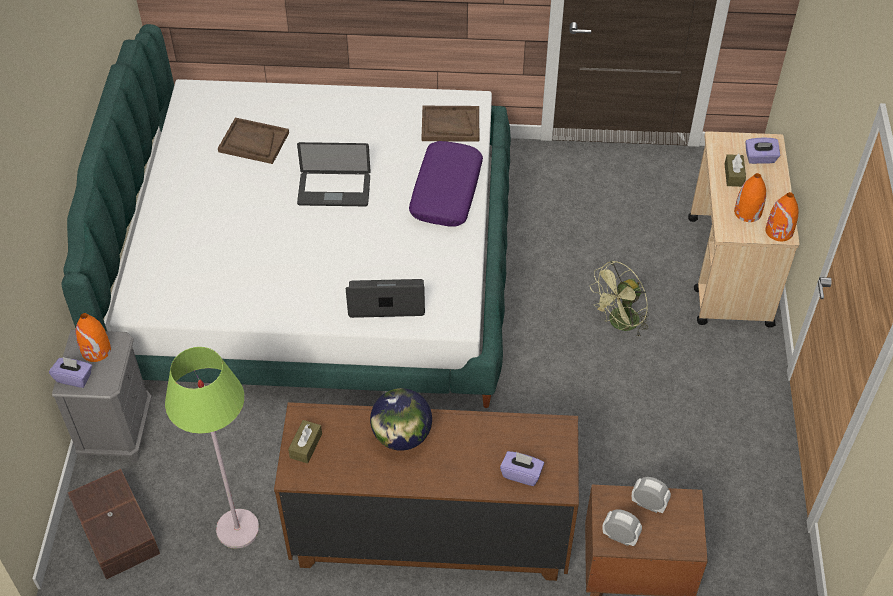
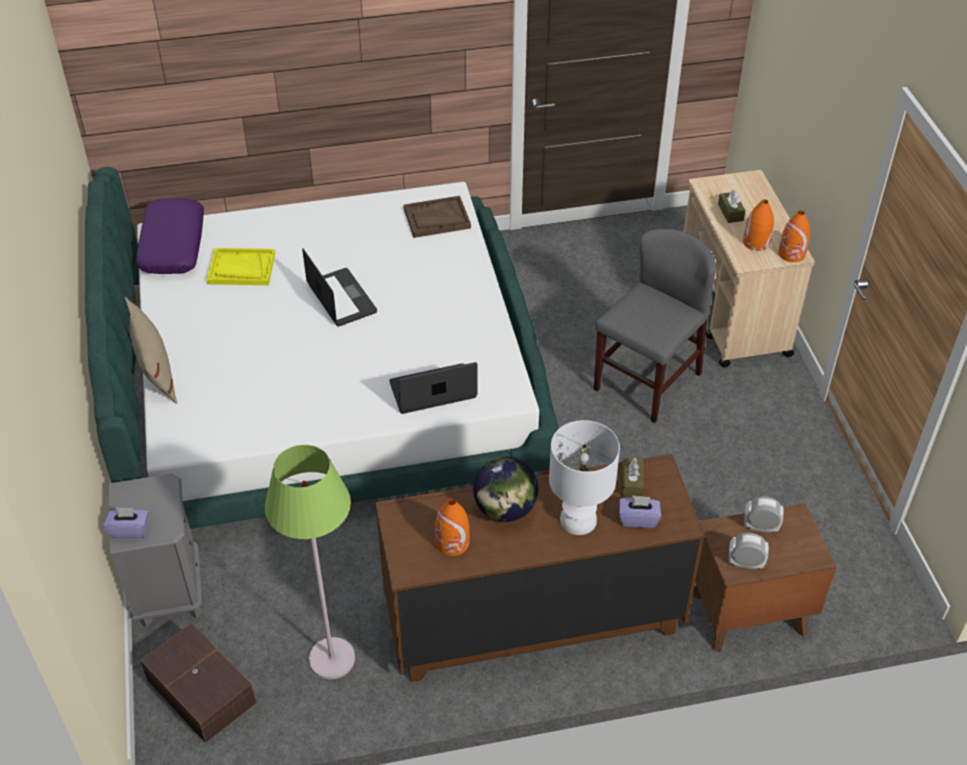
camera: 15 degrees left, 5 degrees down
(96, 350) = (144, 498): orange vase -> orange vase (452, 542)
(146, 225) = (154, 367): none -> beige pillow
(253, 142) = (241, 268): brown tray -> yellow tray
(306, 446) = (410, 539): brown tissue box -> brown tissue box (631, 482)
(334, 190) = (341, 298): laptop -> laptop turned 105 degrees counterclockwise
(445, 191) = (455, 279): purple pillow -> purple pillow (172, 245)
(466, 462) = (579, 520): none -> white table lamp
(619, 324) = (647, 381): green fan -> grey chair
(760, 158) = (748, 193): purple tissue box -> none

